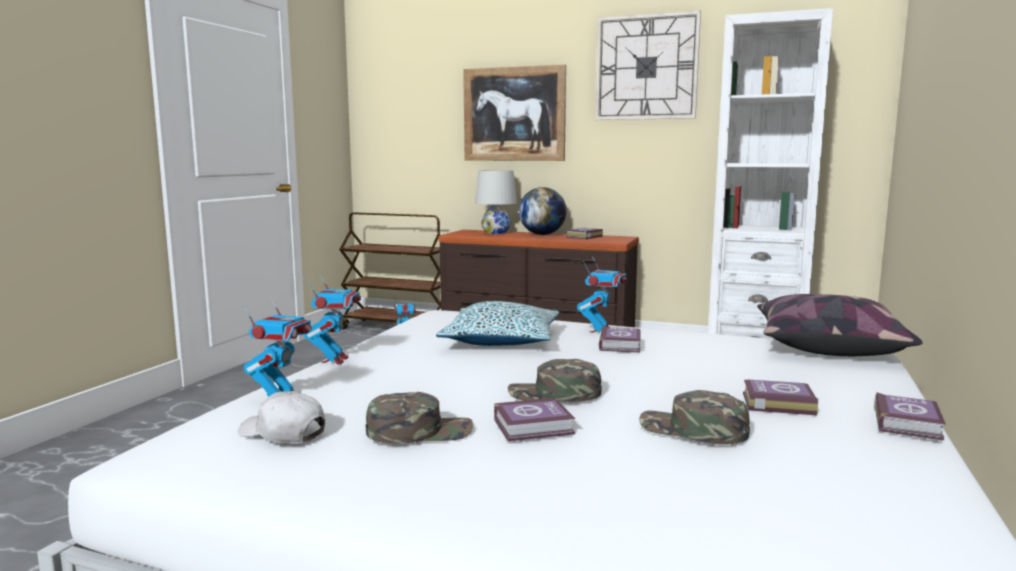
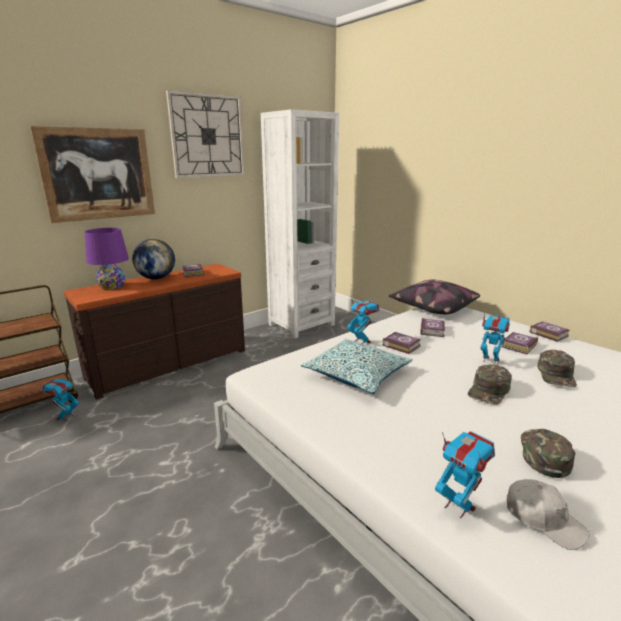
camera: 60 degrees left, 10 degrees up
(283, 433) = (543, 519): white cap -> white cap turned 105 degrees counterclockwise
(335, 360) = (354, 455): toy robot -> toy robot (490, 360)
(495, 232) = (112, 286): white table lamp -> purple table lamp
(536, 427) = (544, 412): book -> book (432, 330)
(692, 429) = (557, 374): green cap -> green cap turned 45 degrees counterclockwise

